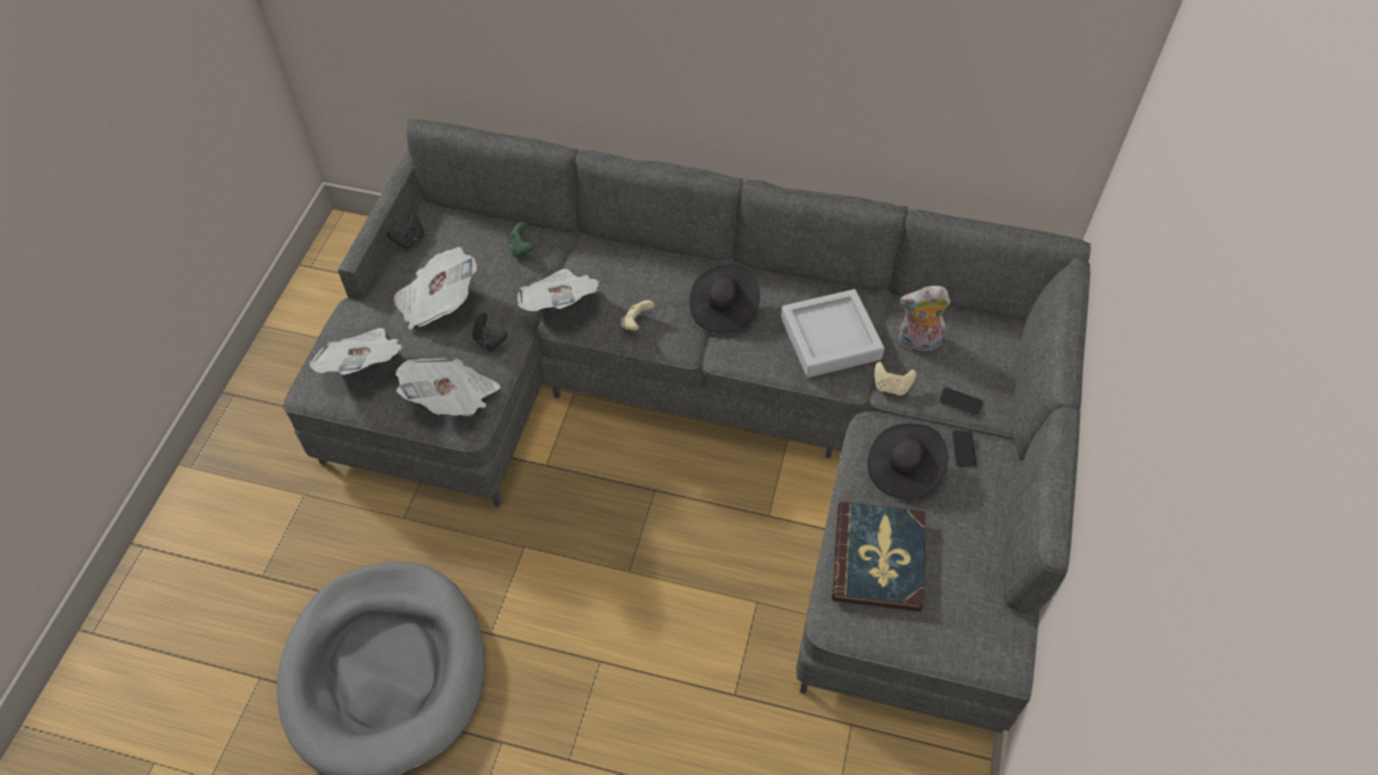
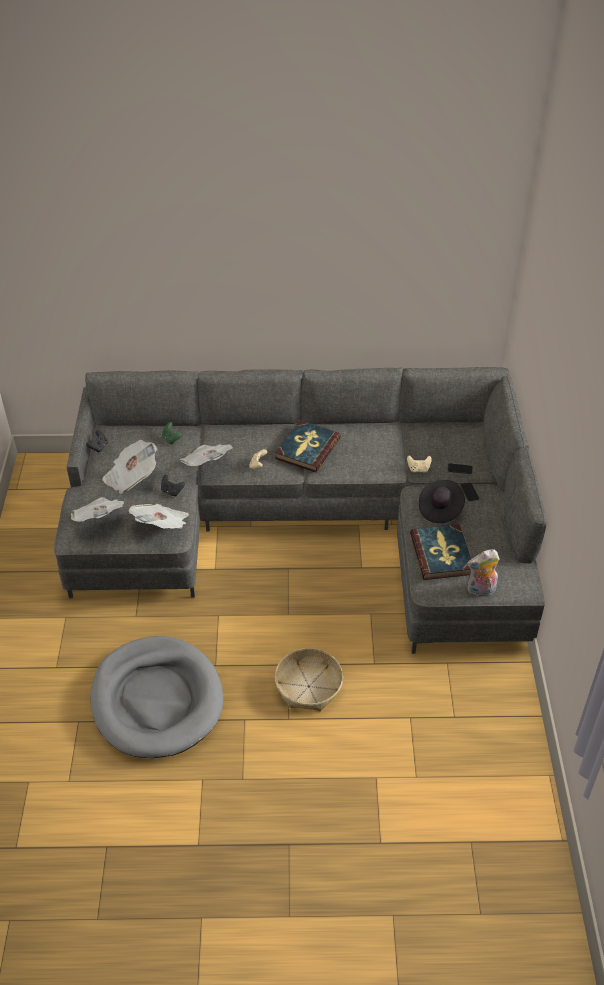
camera: 15 degrees left, 10 degrees down
(619, 709) = (309, 686): none -> basket
(723, 310) = (307, 448): black hat -> book
(830, 338) = (375, 451): grey tray -> none
(918, 343) = (425, 444): plush toy -> plush toy (481, 590)

